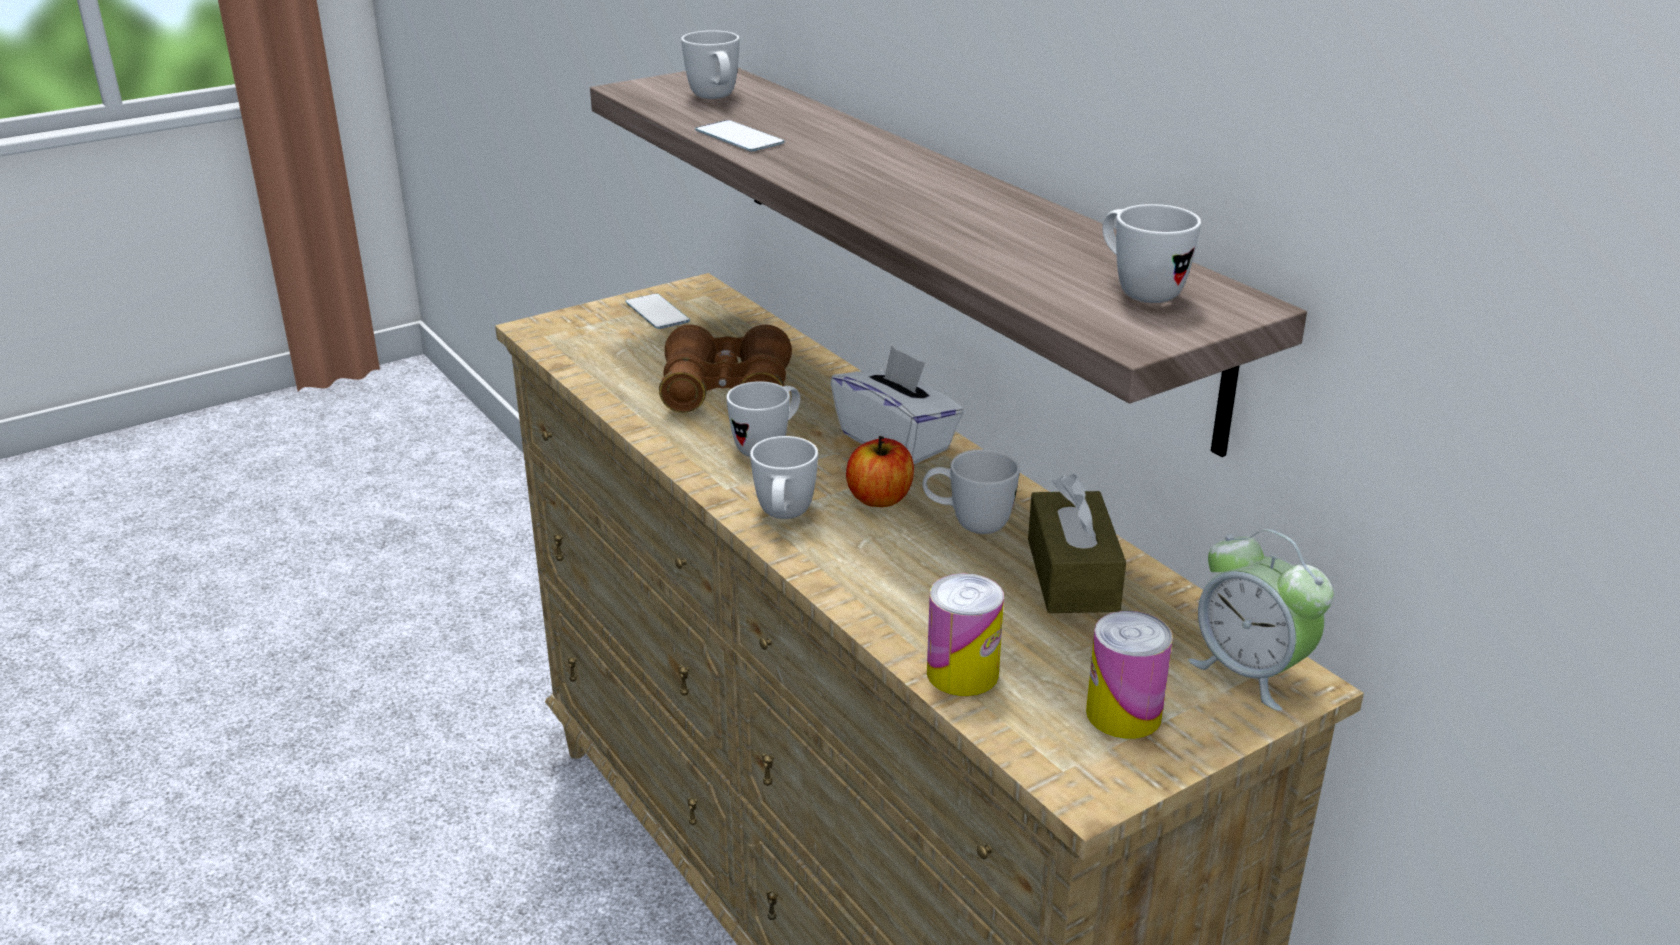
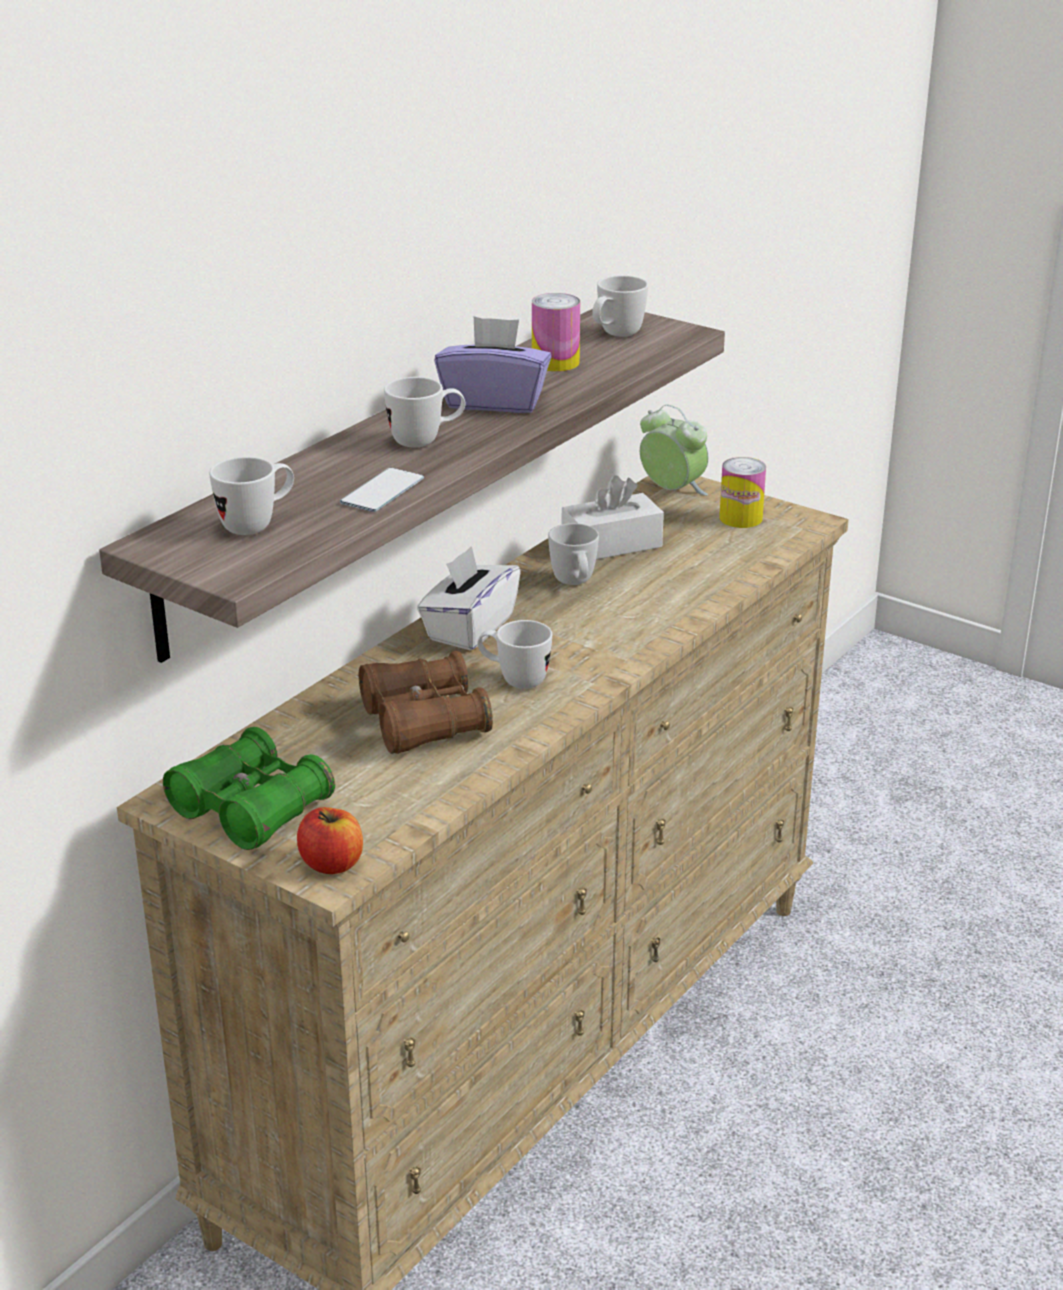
camera: 110 degrees left, 0 degrees up
(657, 312) = (251, 809): phone -> green binoculars
(784, 517) = (618, 651): white mug -> white mug (426, 441)
(880, 498) = (563, 620): apple -> apple (332, 864)
(933, 199) = (494, 401): none -> purple tissue box
(962, 673) = (745, 563): can -> can (555, 362)
(1072, 575) = (611, 544): brown tissue box -> white tissue box
(1250, 673) = (672, 491): alarm clock -> alarm clock turned 75 degrees counterclockwise

